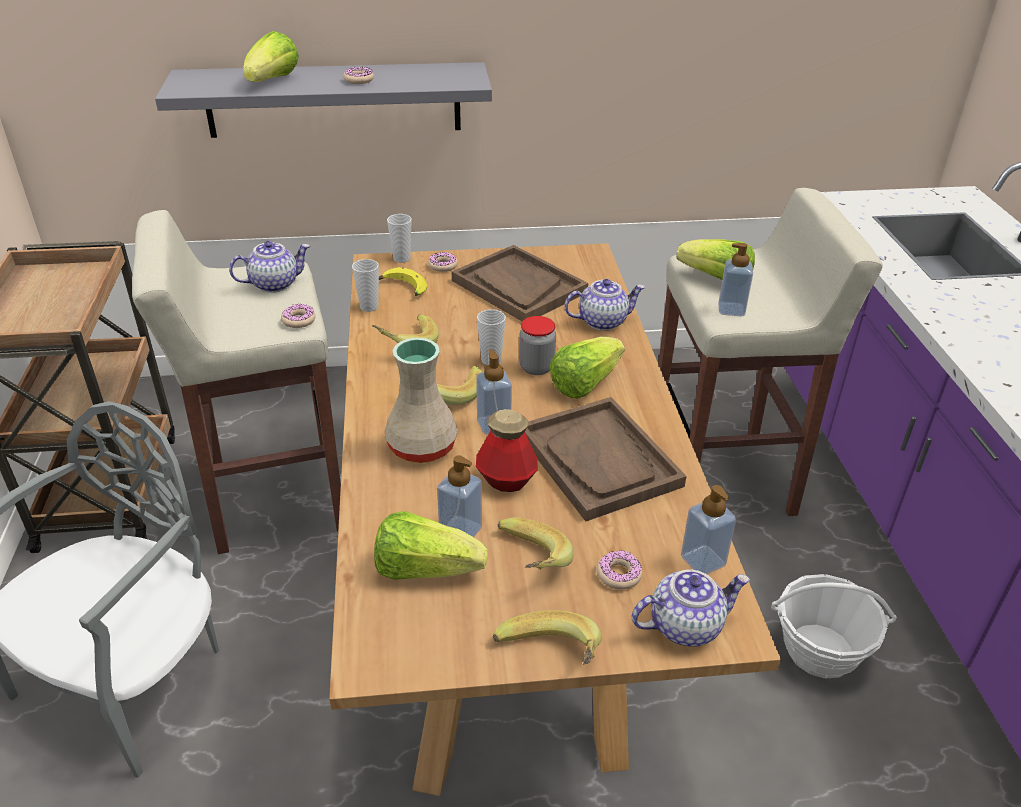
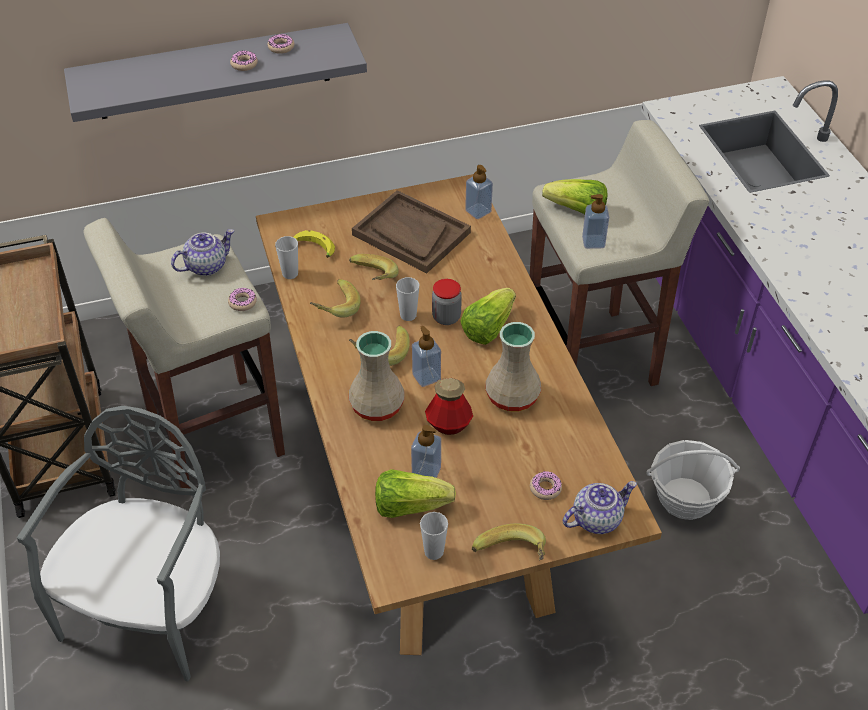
camera: 10 degrees left, 10 degrees up
(273, 81) = (167, 75): lettuce -> none
(402, 259) = (301, 215): cup -> cup (434, 552)
(443, 266) = (339, 219): donut -> donut (281, 47)
(527, 563) = (480, 490): banana -> banana (371, 280)
(599, 460) = (513, 397): brown tray -> beige vase
(603, 321) = (489, 262): teapot -> none
(703, 561) = (601, 468): soap dispenser -> soap dispenser (478, 211)

